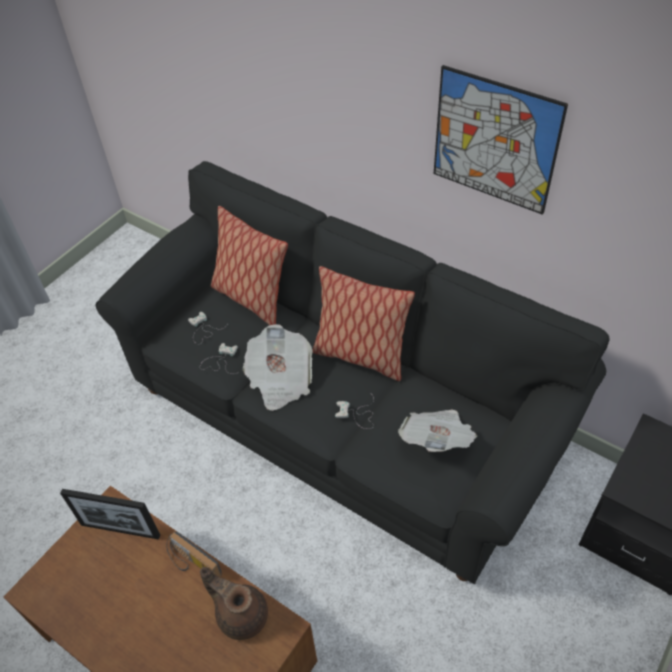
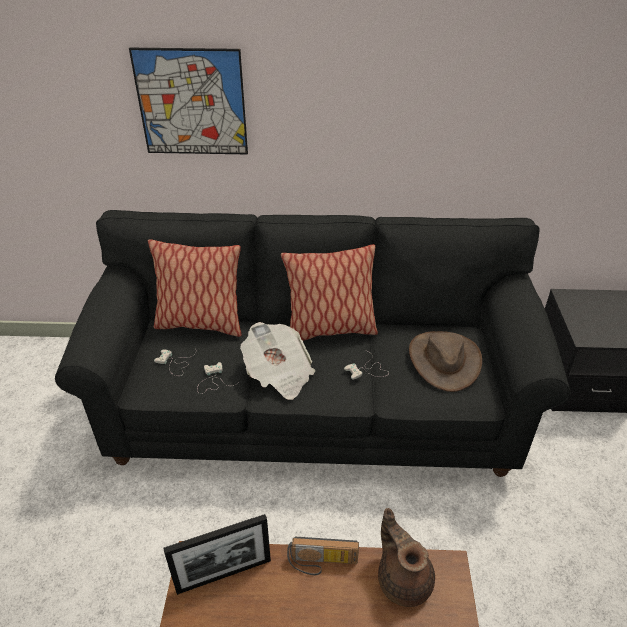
camera: 35 degrees left, 10 degrees down
(241, 614) = (403, 579): brown teapot -> brown teapot turned 60 degrees clockwise
(437, 440) = (443, 360): newspaper -> brown hat
(495, 141) = (410, 89): picture -> picture (191, 103)

